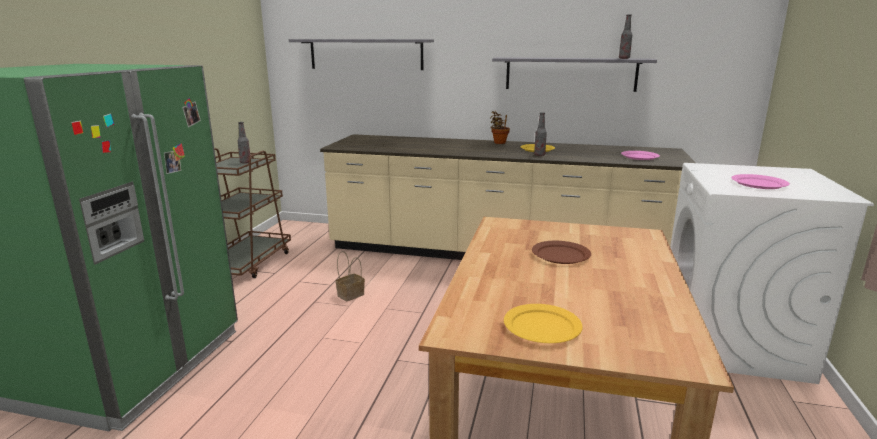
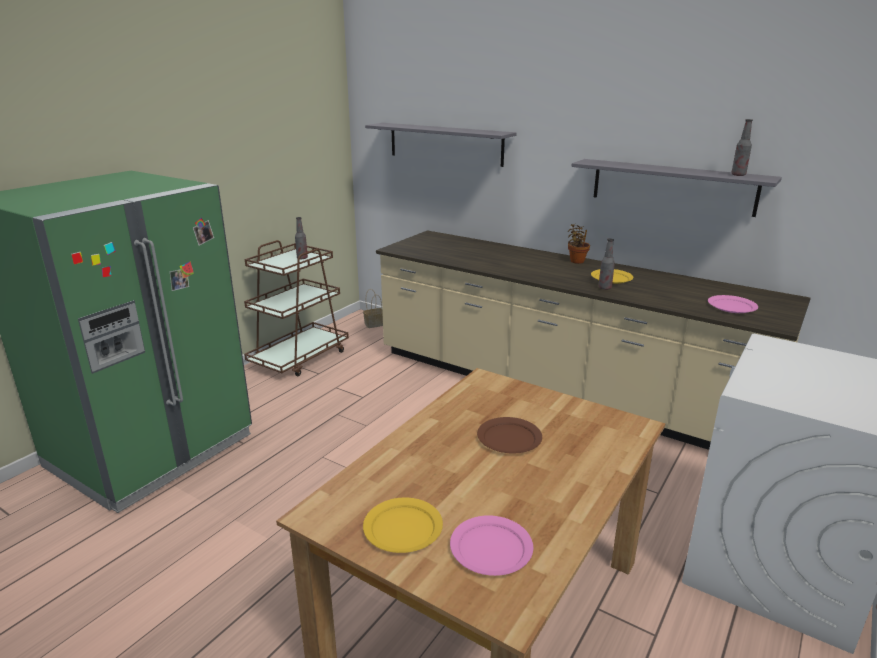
camera: 20 degrees right, 5 degrees up
(351, 294) = (375, 412): basket -> basket (375, 324)
(759, 184) = (810, 387): pink plate -> pink plate (492, 548)

